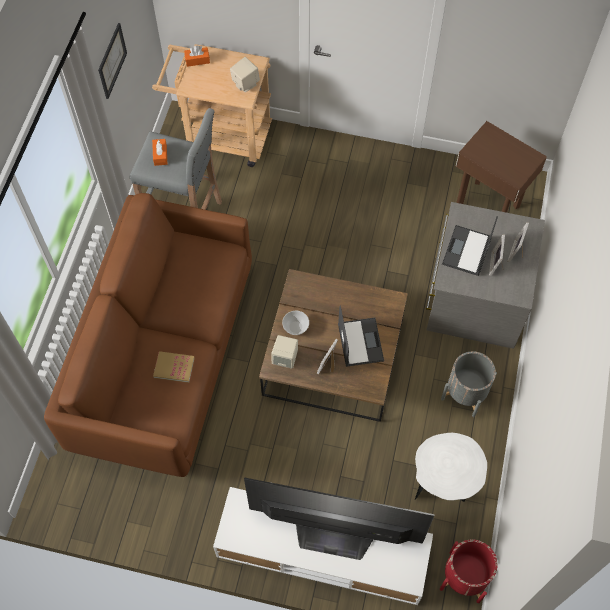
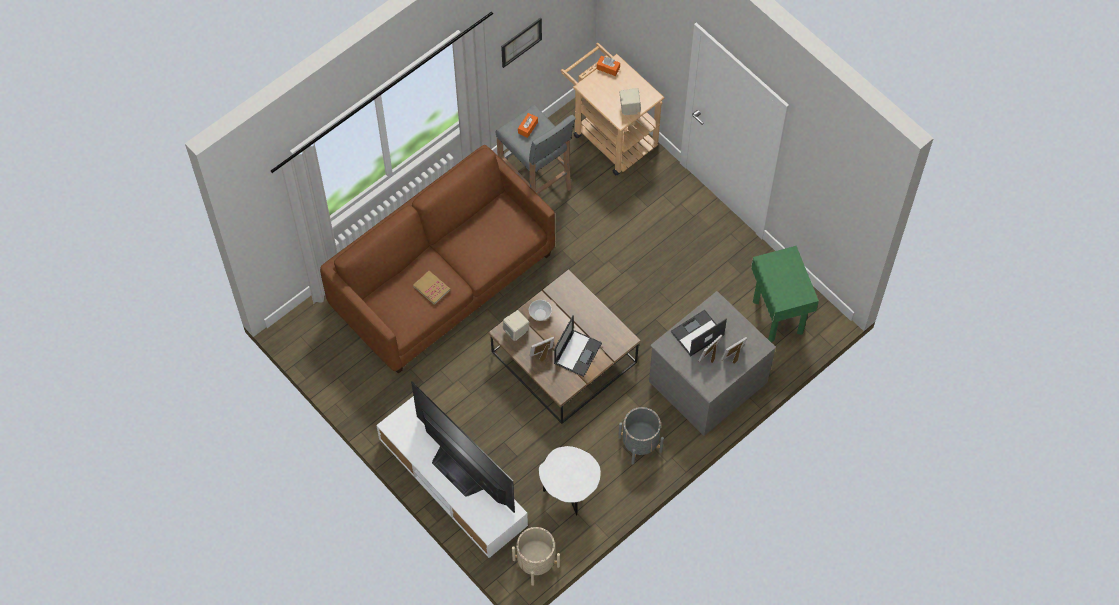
camera: 35 degrees right, 0 degrees up
(464, 577) = (536, 563): red planter -> beige planter
(487, 205) = (777, 317): brown side table -> green side table

